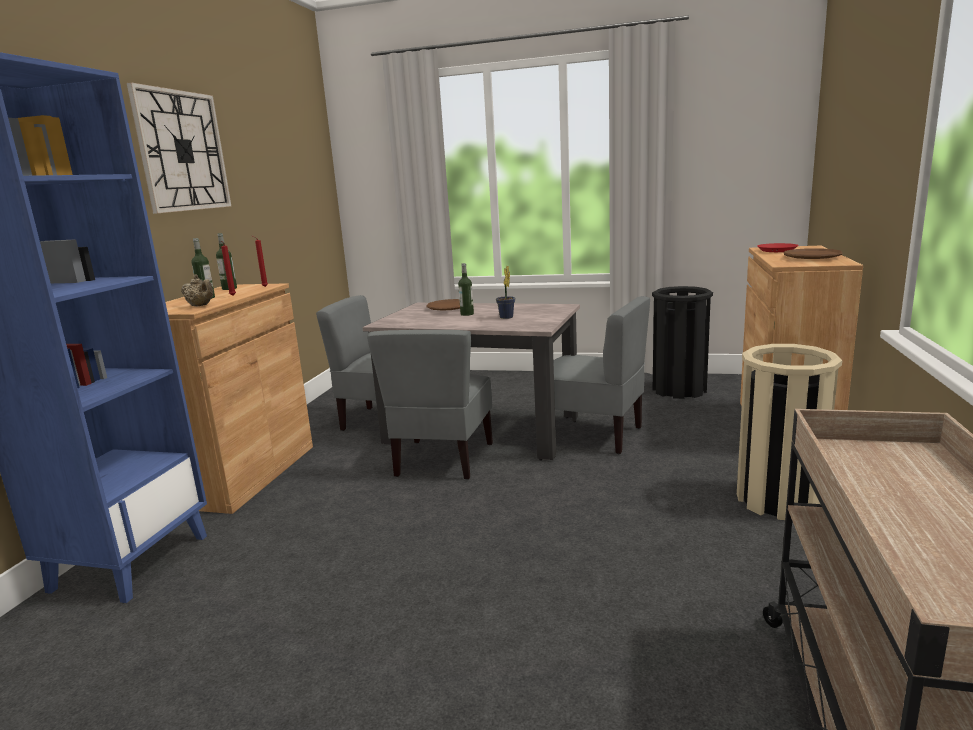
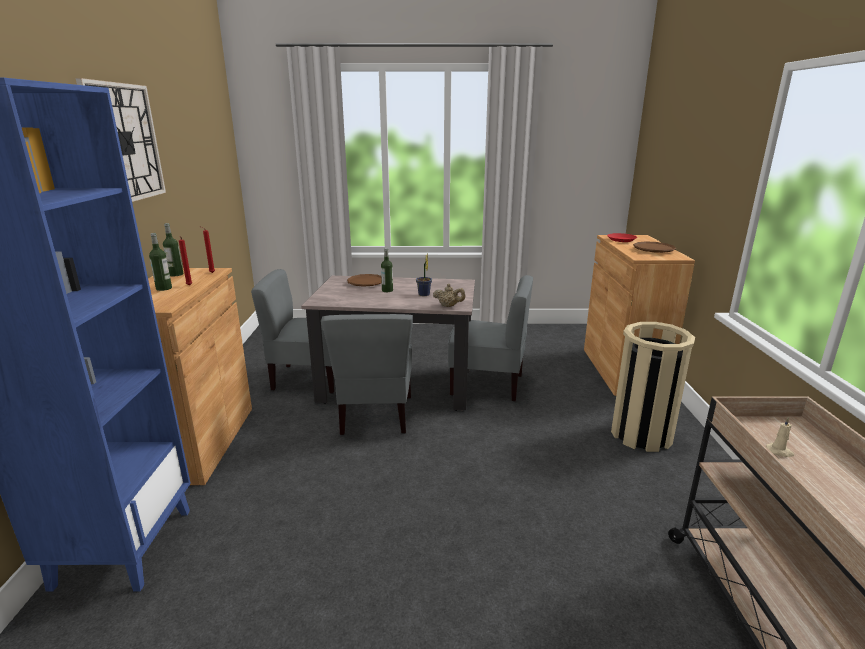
camera: 15 degrees left, 5 degrees up
(201, 306) = (168, 300): beige teapot -> beige teapot (449, 306)
(679, 389) = (536, 339): black trash can -> none
(871, 477) = (779, 451): none -> beige candle

